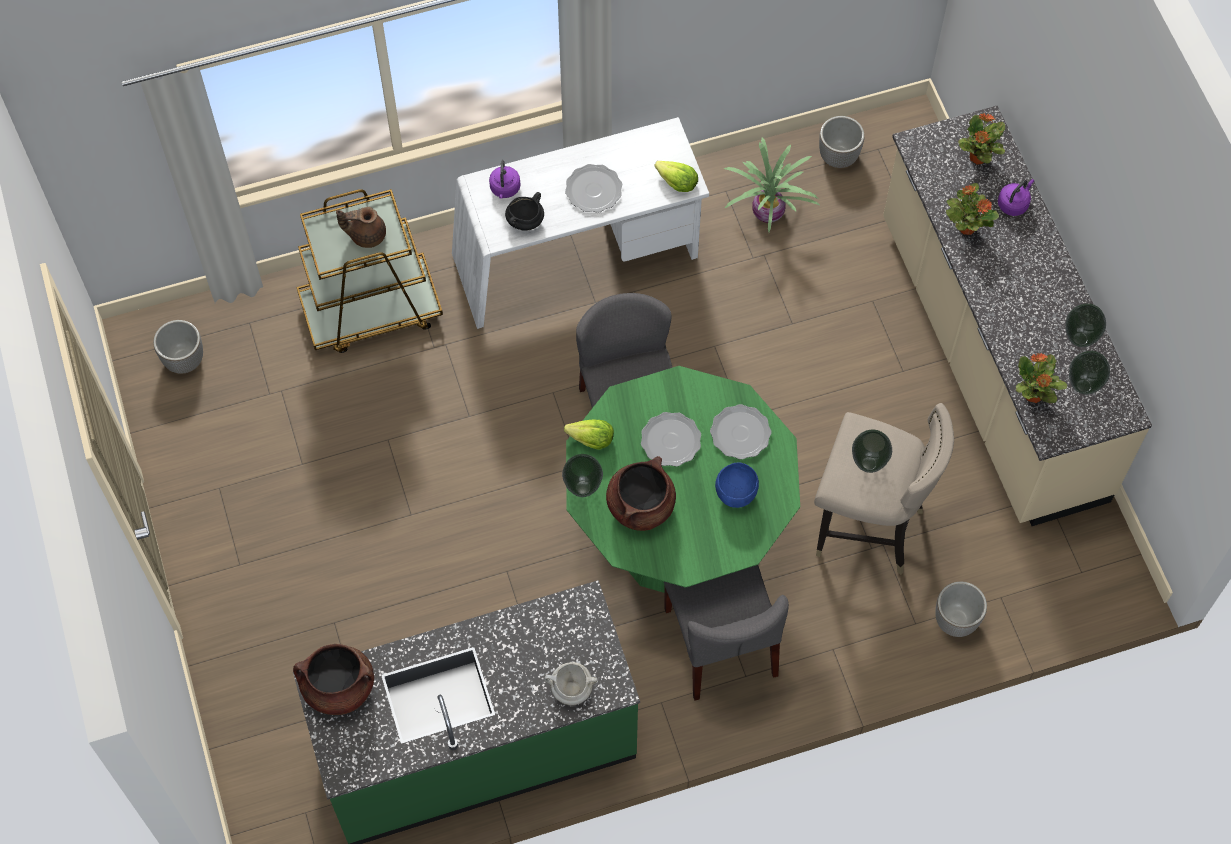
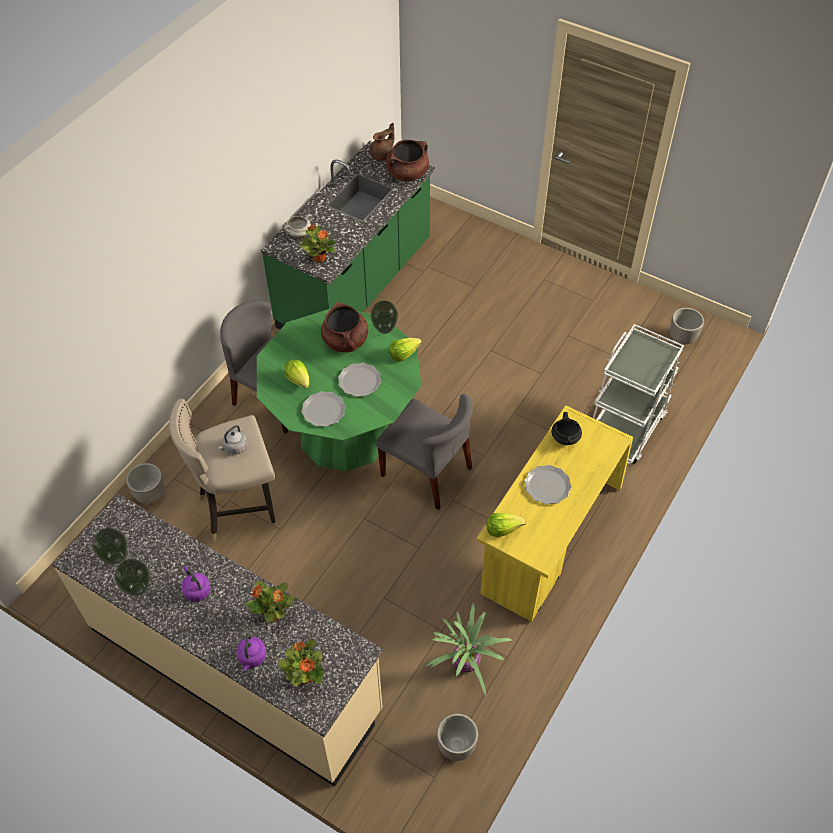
camera: 140 degrees right, 10 degrees down
(366, 235) = (638, 365): brown teapot -> brown teapot (382, 155)
(372, 310) = (625, 427): brown cart -> white cart
(505, 189) = (598, 448): purple kettle -> purple kettle (196, 590)
(577, 260) = (549, 538): white desk -> yellow desk
(735, 494) = (299, 379): blue bowl -> lettuce
(869, 463) = (234, 447): vase -> grey kettle
(1033, 396) = (147, 528): potted plant -> potted plant (319, 258)

